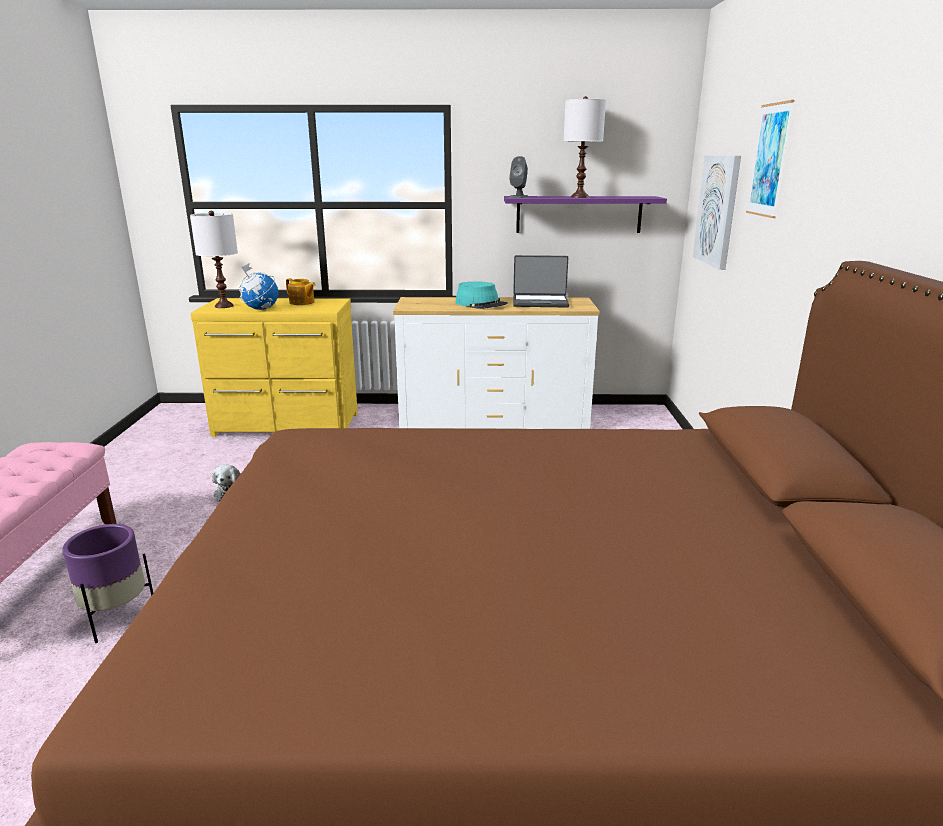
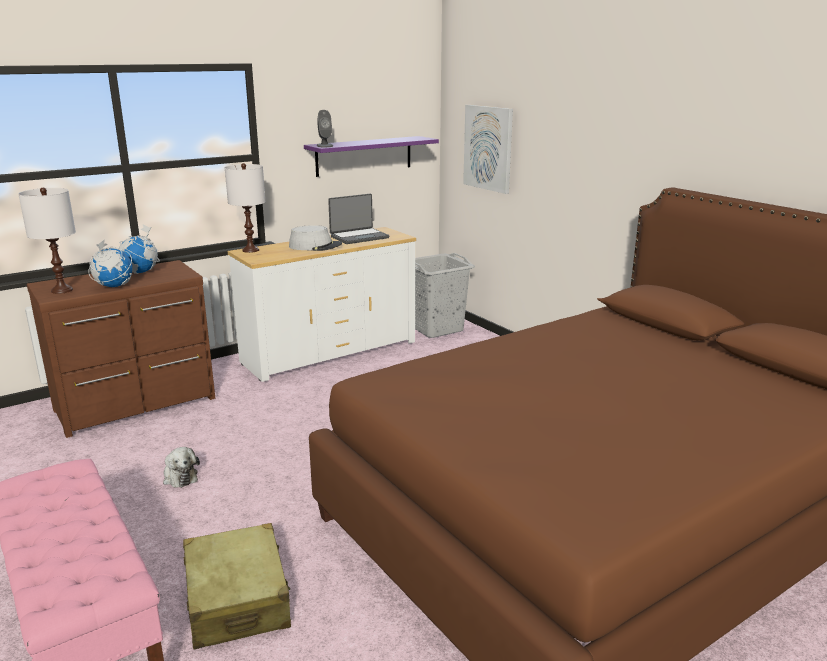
camera: 35 degrees left, 0 degrees up
(117, 618) = (237, 600): purple planter -> beige suitcase
(287, 425) = (137, 405): yellow dresser -> brown dresser
(302, 302) = (141, 272): teapot -> globe
(481, 304) = (315, 246): turquoise hat -> grey hat
(579, 197) = (371, 142): white table lamp -> white table lamp (250, 250)
(633, 426) = (437, 329): none -> grey laundry basket
(769, 160) = (550, 115): picture -> none

